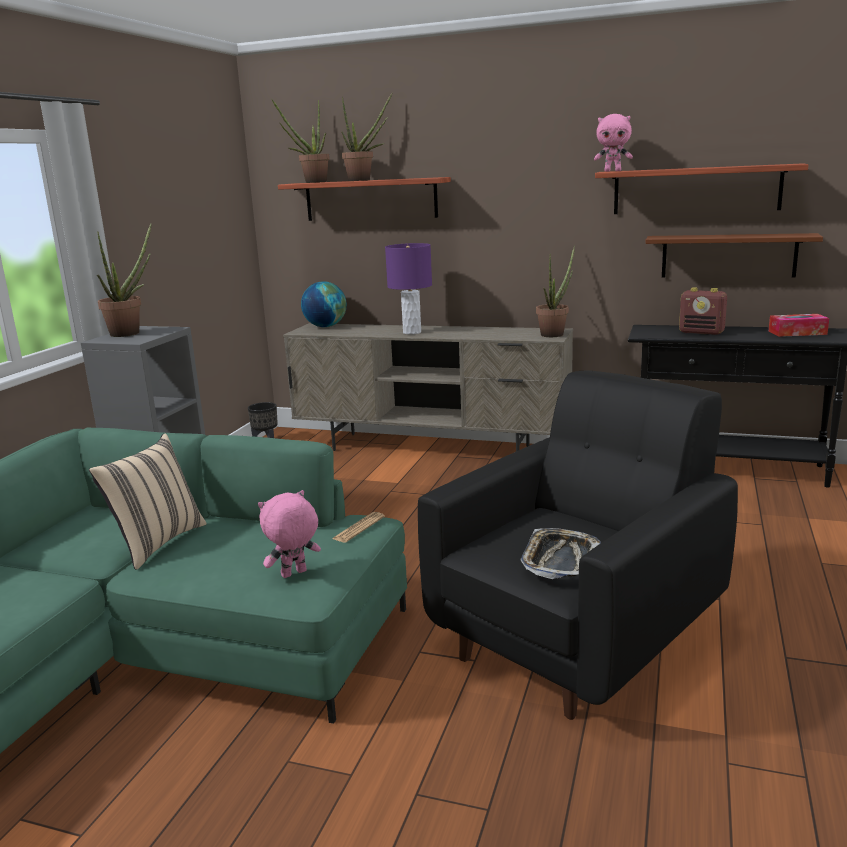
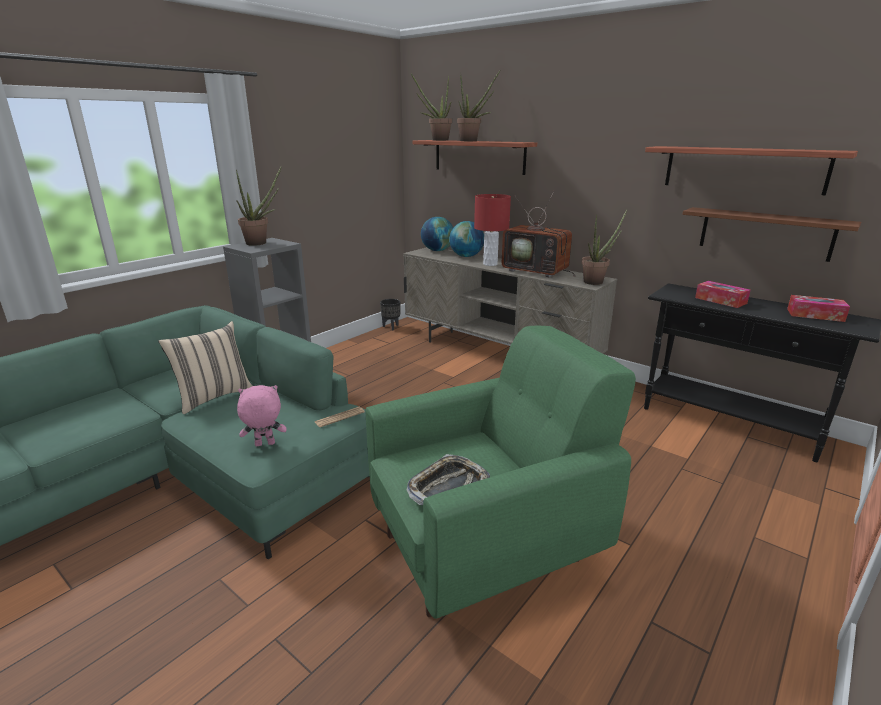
camera: 20 degrees right, 5 degrees up
(371, 328) = (466, 256): none -> globe
(412, 332) = (490, 264): purple table lamp -> red table lamp
(477, 332) = (537, 271): none -> television
(579, 638) = (488, 545): black armchair -> green armchair
(613, 171) = (664, 146): pink plush toy -> none
(702, 332) = (720, 300): radio -> tissue box

